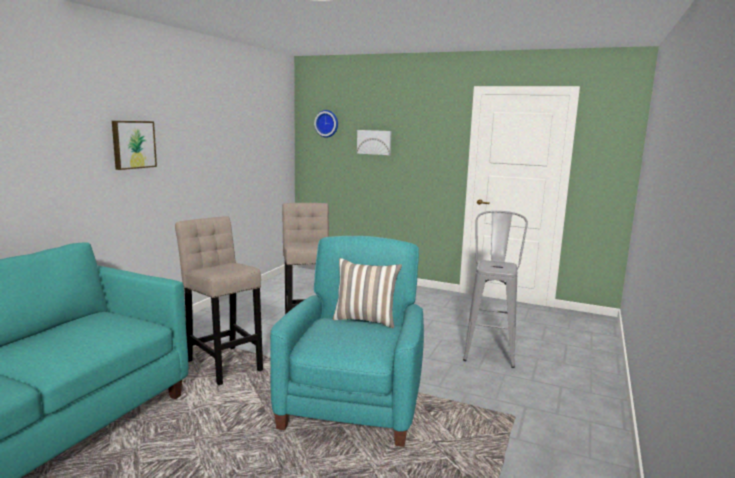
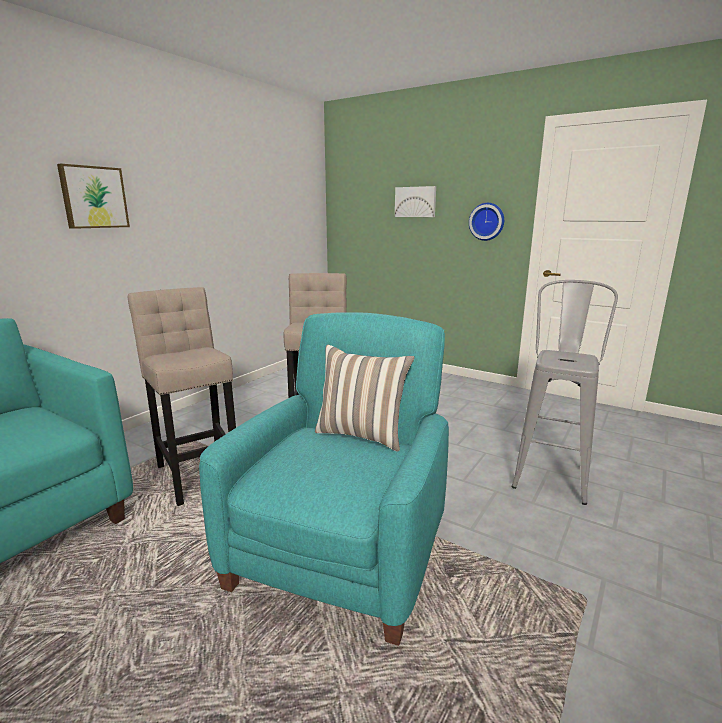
camera: 10 degrees right, 5 degrees up
(327, 123) = (361, 182): wall clock -> wall clock (487, 221)

